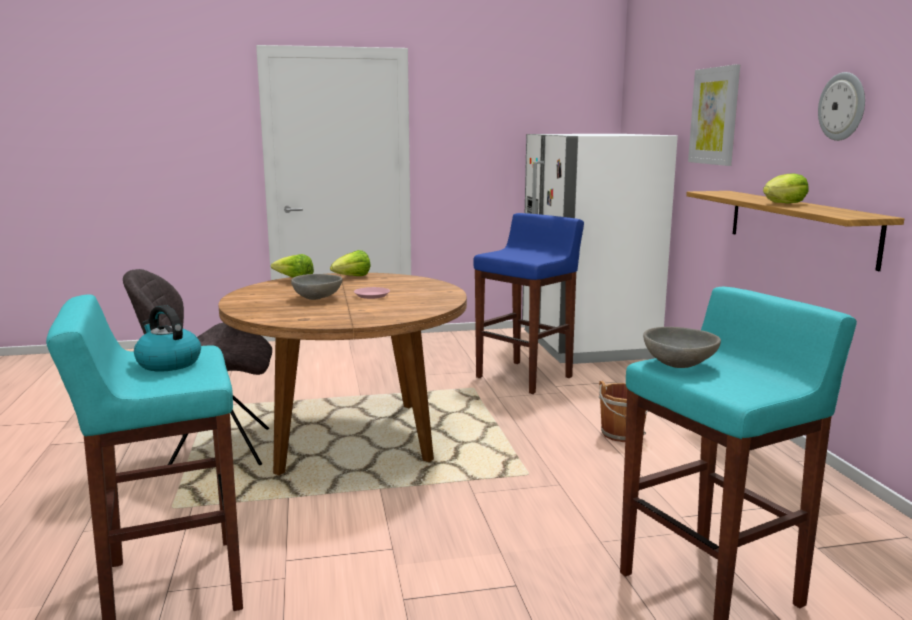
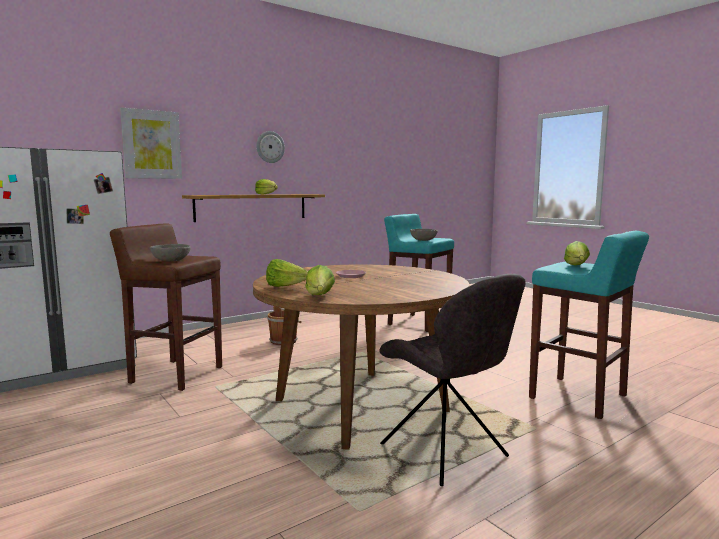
camera: 115 degrees left, 5 degrees down
(168, 363) = (576, 266): kettle -> lettuce
(317, 298) = (379, 283): grey bowl -> grey bowl (171, 261)
(525, 377) = (176, 374): blue stool -> brown stool

